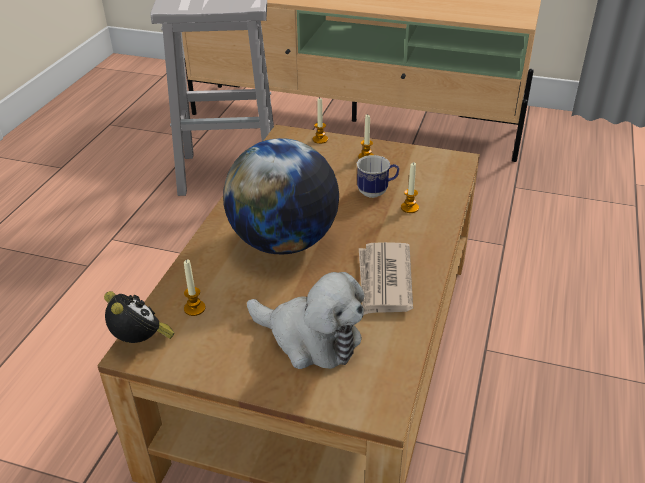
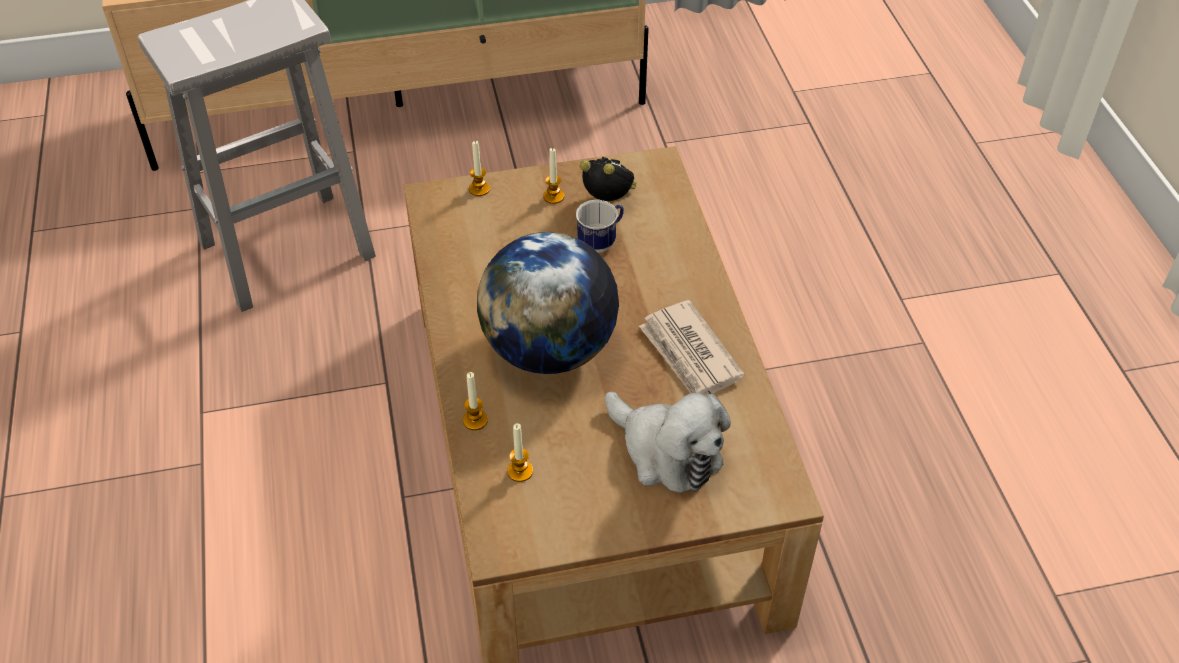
camera: 30 degrees left, 10 degrees up
(141, 342) = (497, 534): alarm clock -> alarm clock (609, 201)
(310, 338) = (666, 452): plush toy -> plush toy turned 45 degrees clockwise
(409, 208) = (651, 250): candle -> candle (475, 420)

